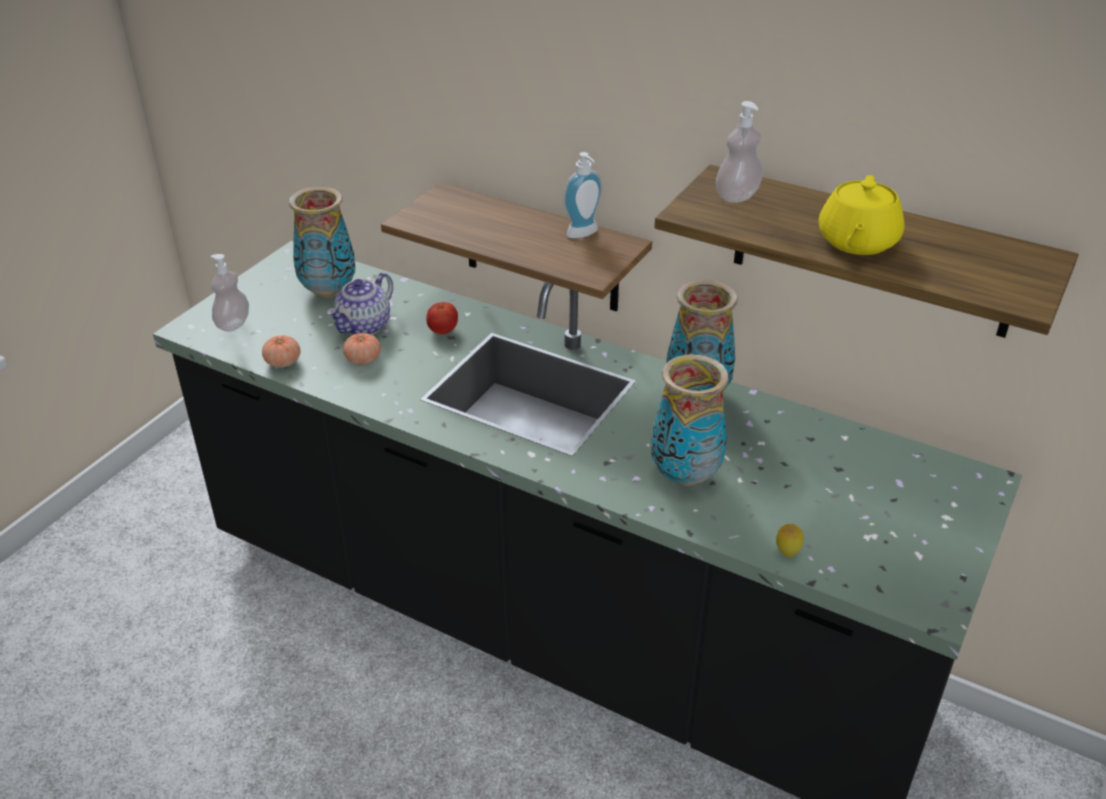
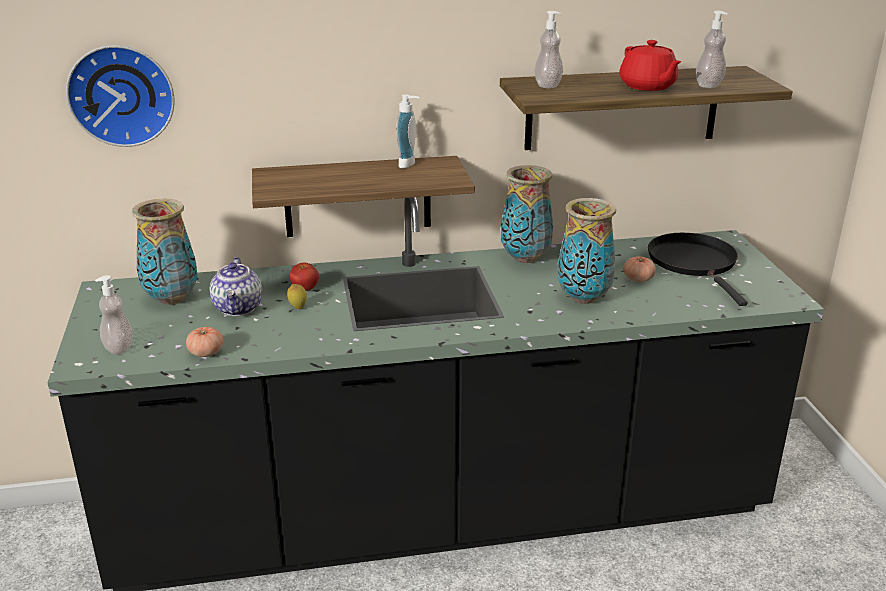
camera: 40 degrees left, 10 degrees down
(327, 69) = (122, 94): none -> wall clock
(363, 359) = (271, 326): tomato -> tomato (638, 279)
(787, 553) = (691, 308): lemon -> lemon (298, 308)
(857, 242) = (648, 86): yellow teapot -> red teapot
(887, 496) = (694, 263): none -> black frying pan
(942, 270) = (708, 85): none -> soap dispenser

